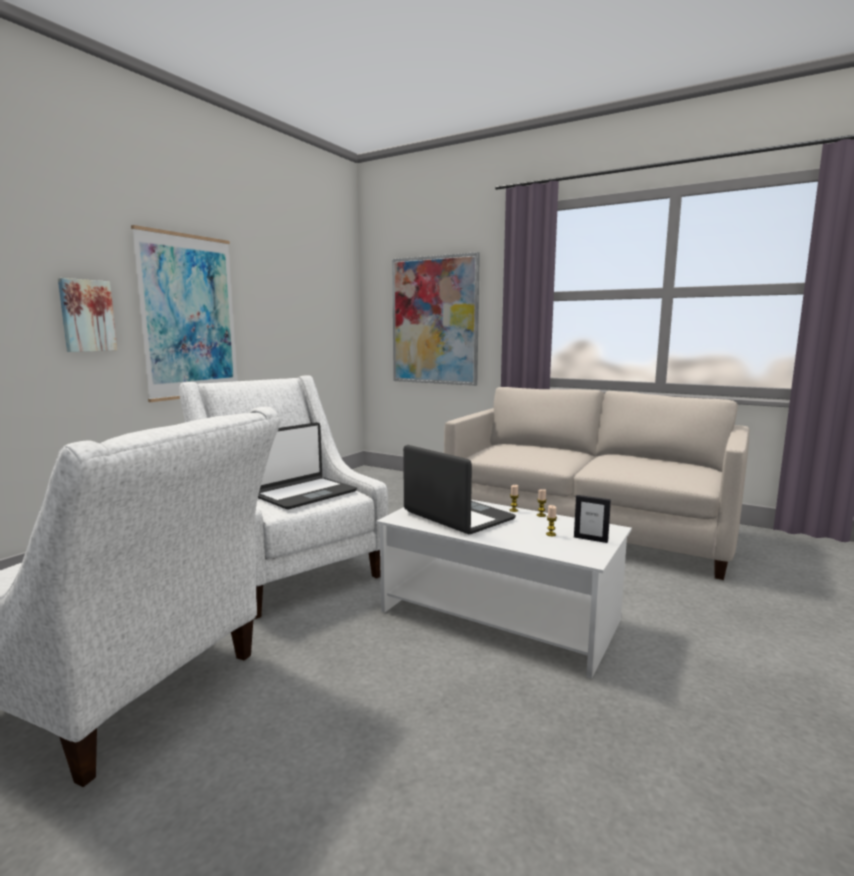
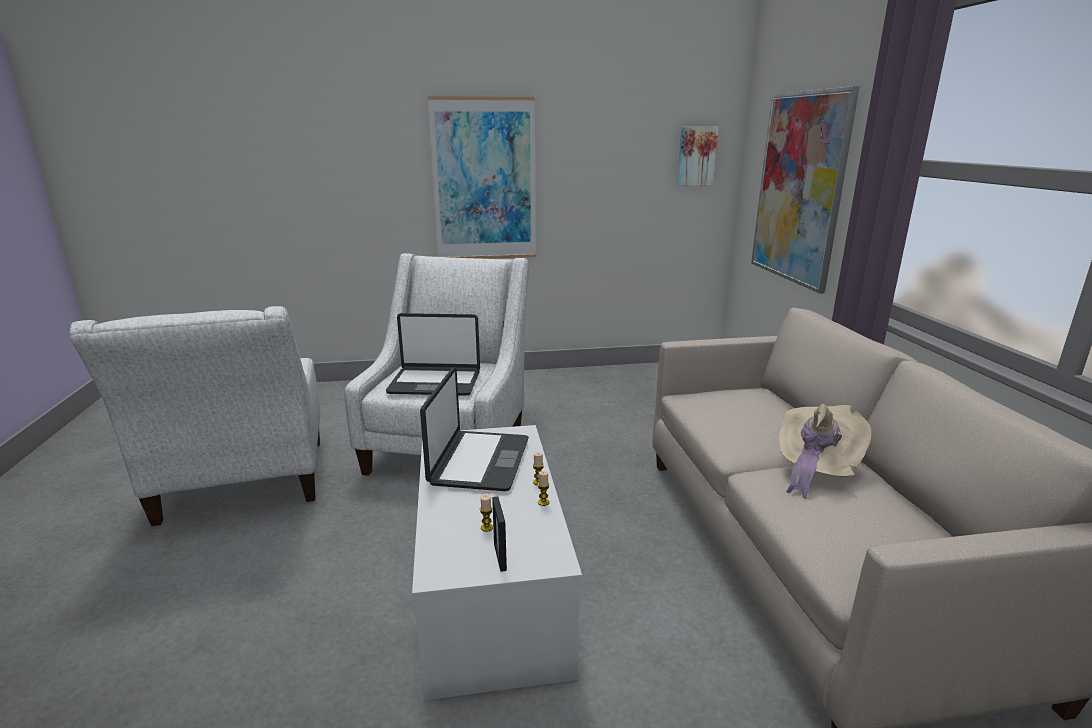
camera: 50 degrees right, 10 degrees up
(87, 315) = (385, 182): picture -> picture (696, 156)
(604, 459) = (814, 469): none -> beige hat

